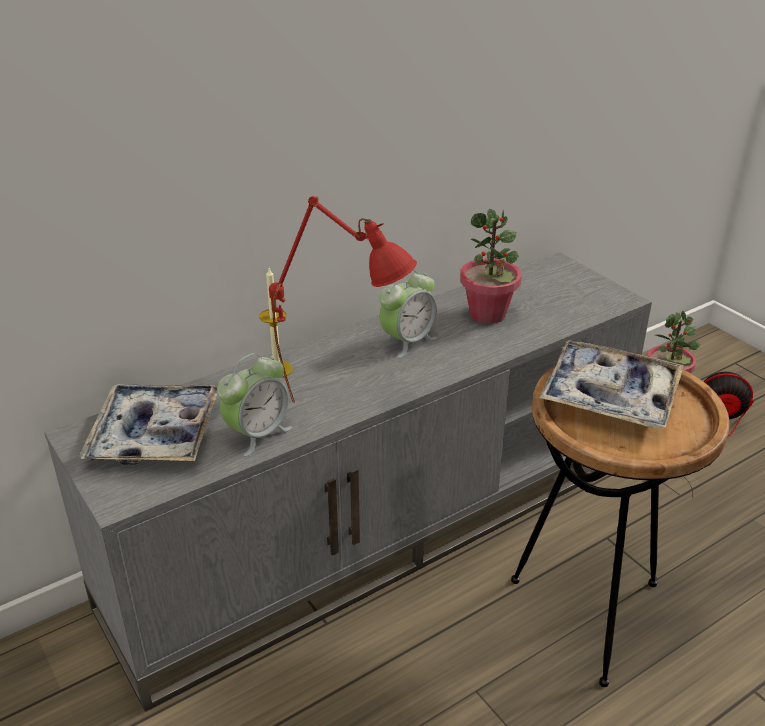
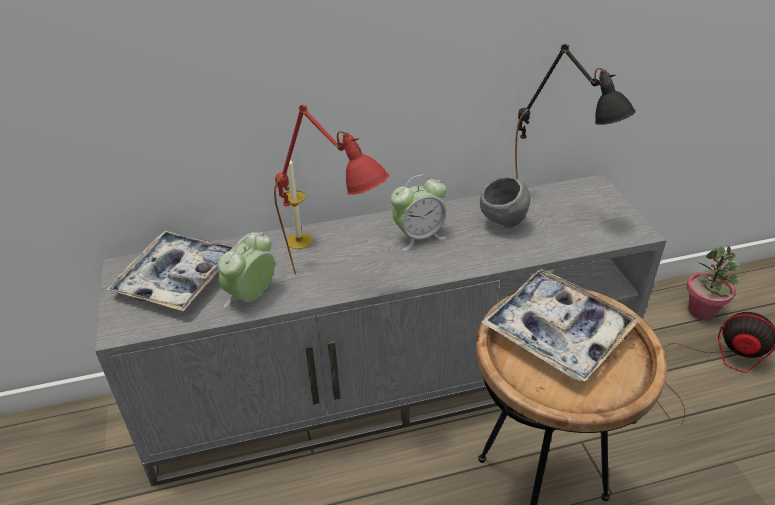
camera: 20 degrees right, 5 degrees up
(257, 434) = (252, 296): alarm clock -> alarm clock turned 150 degrees clockwise
(488, 314) = (503, 224): potted plant -> grey bowl
(533, 291) = (557, 209): none -> black table lamp

